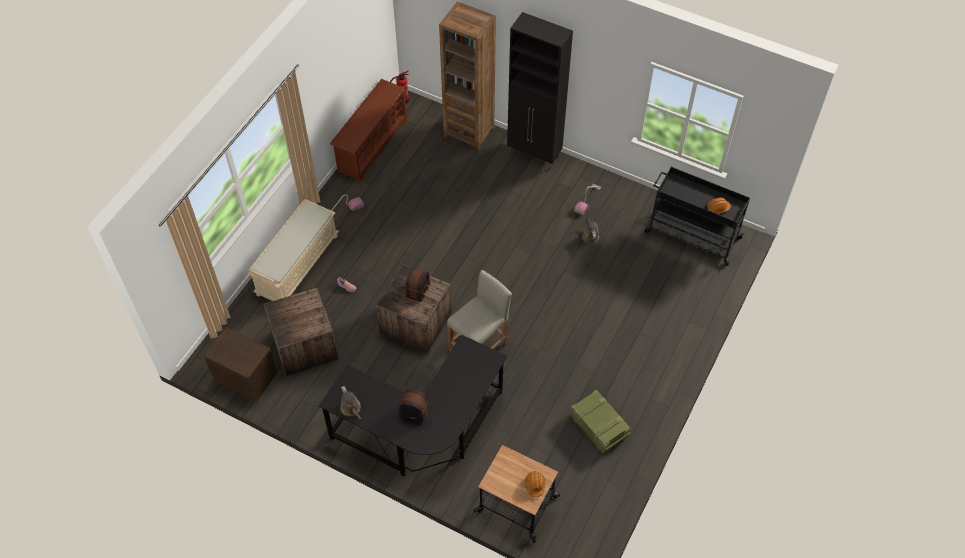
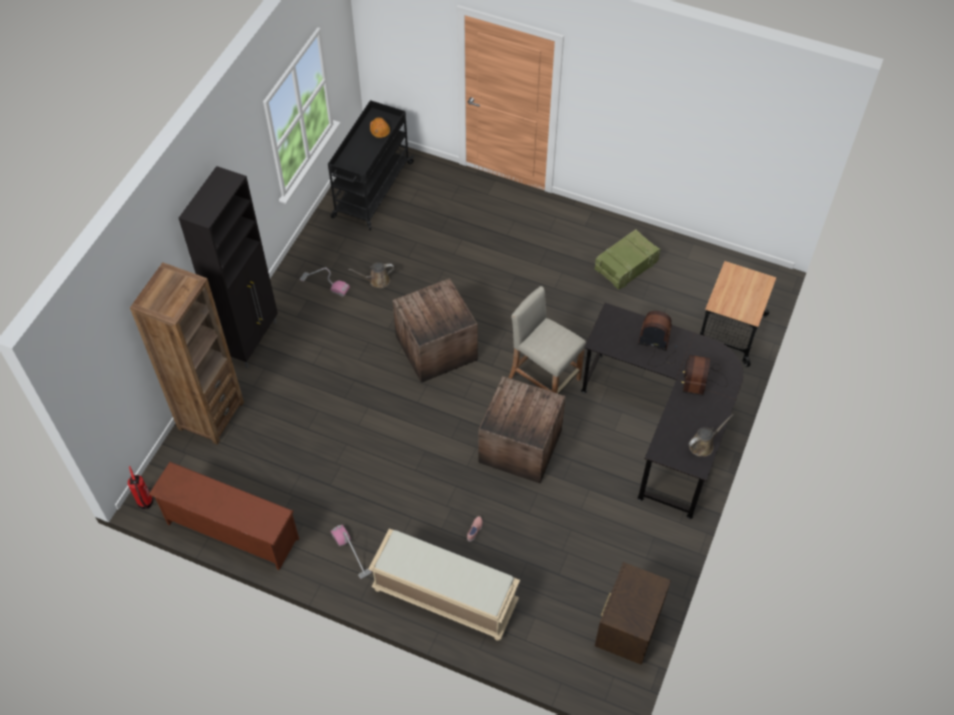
camera: 95 degrees left, 0 degrees up
(303, 345) = (569, 568): crate -> crate (436, 349)
(410, 292) = (520, 415): radio -> radio (657, 347)
(535, 484) = (744, 278): orange hard hat -> none

